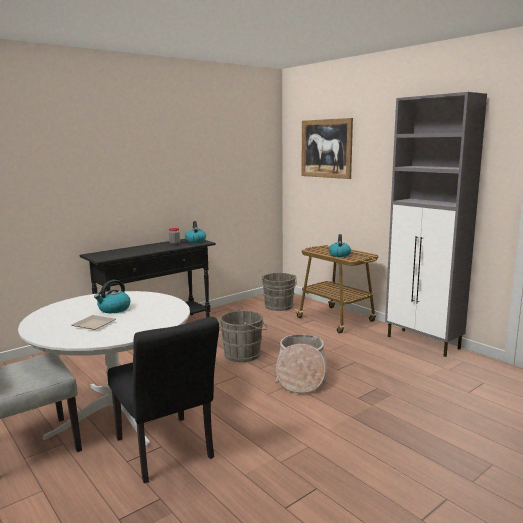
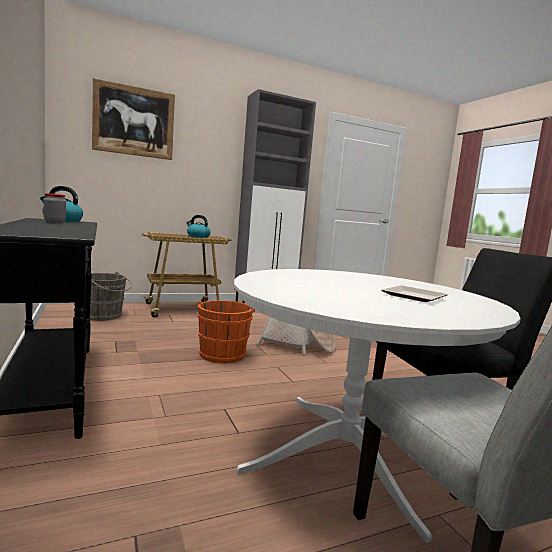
camera: 75 degrees left, 5 degrees down
(114, 309) = (341, 285): kettle -> none
(244, 354) = (223, 353): grey bucket -> orange bucket

